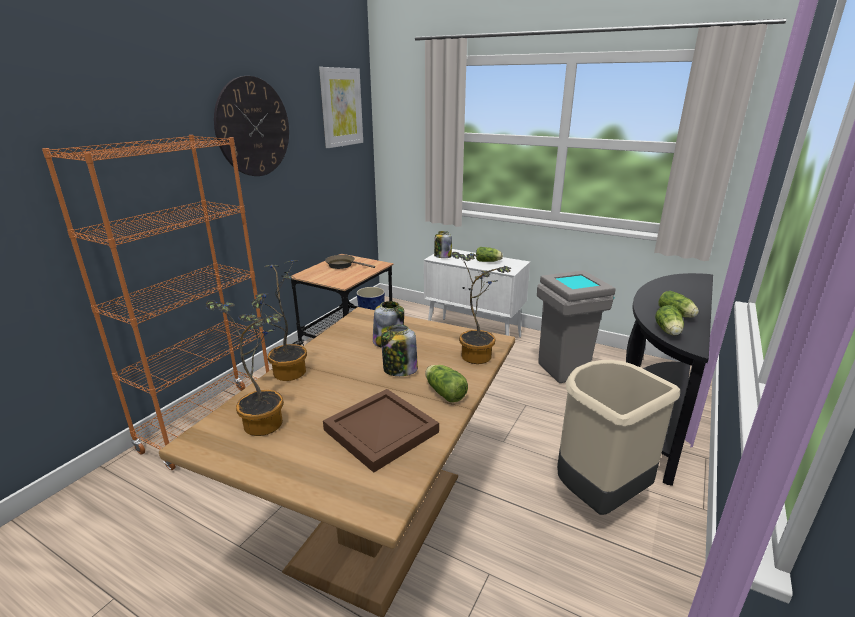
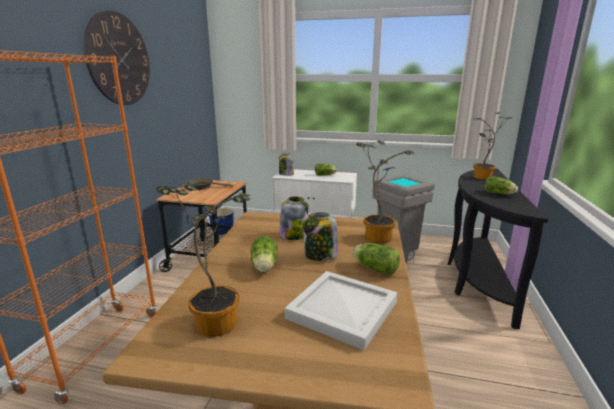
camera: 15 degrees left, 5 degrees down
(285, 374) = (211, 274): potted plant -> potted plant (482, 178)
(341, 107) = (188, 53): picture -> none
(379, 431) = (340, 310): brown tray -> white tray
(598, 496) = (472, 347): beige trash can -> none
(668, 331) = (505, 204): lettuce -> lettuce (264, 267)

